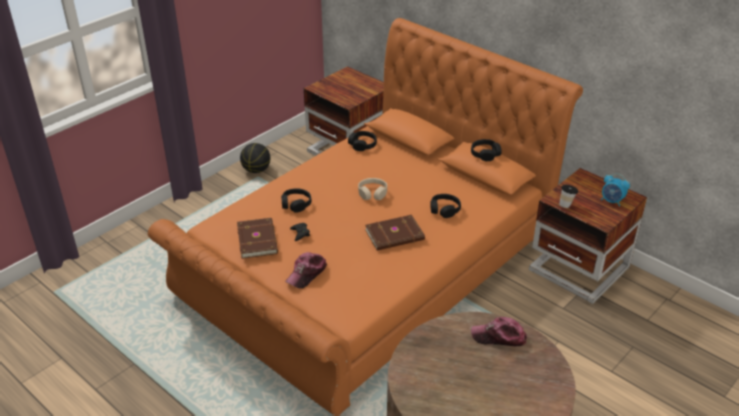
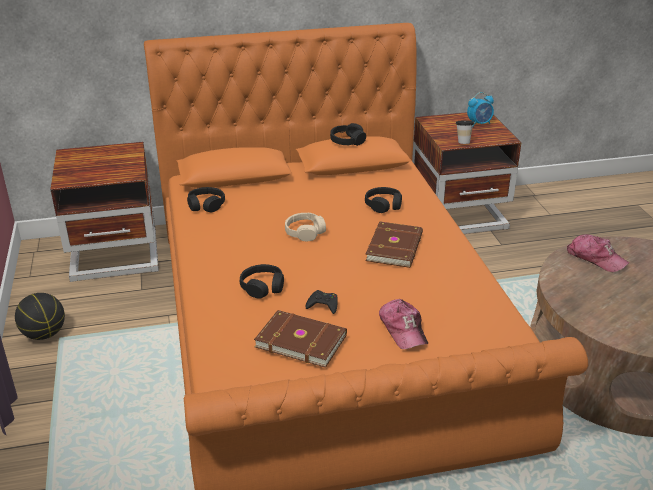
camera: 55 degrees left, 5 degrees down
(499, 337) = (595, 258): cap -> cap turned 90 degrees counterclockwise

